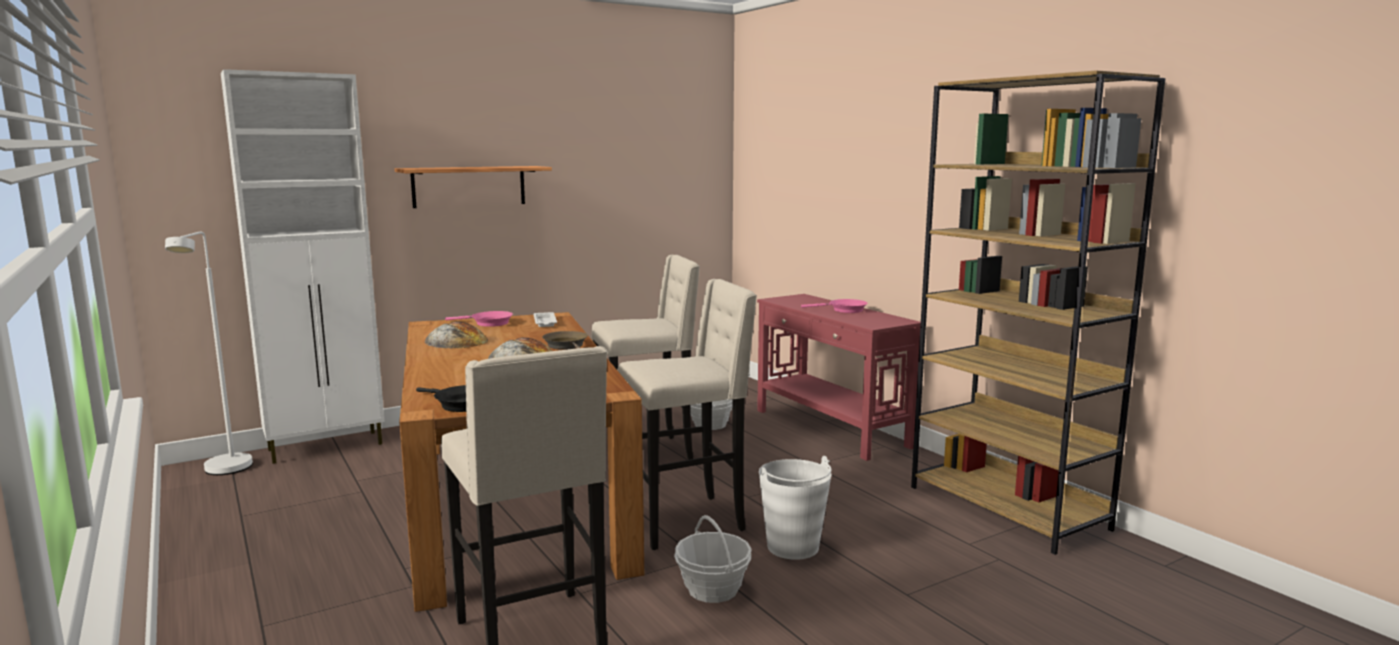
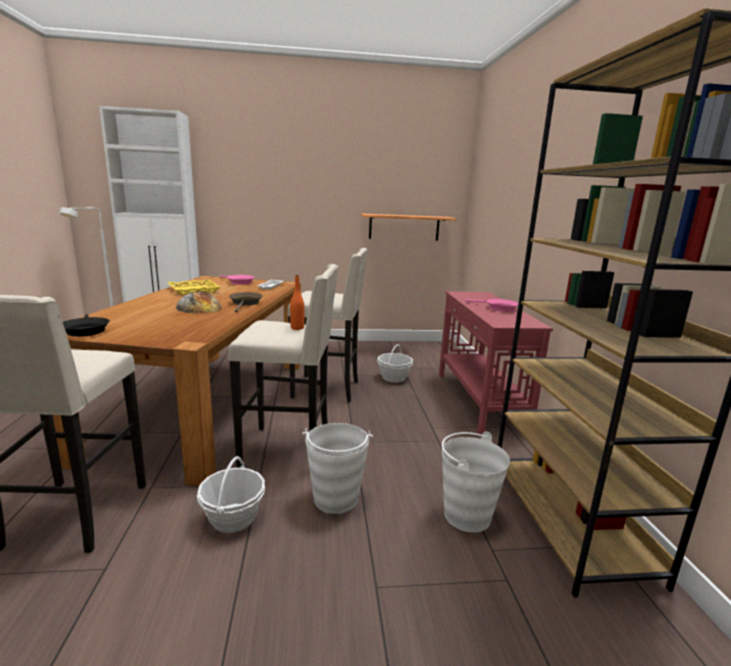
camera: 25 degrees right, 5 degrees up
(456, 341) = (194, 290): bread -> yellow tray
(469, 186) = (267, 193): shelf -> shelf (404, 227)
(694, 361) = (297, 328): none -> orange bottle
(924, 526) = (466, 515): none -> white bucket

